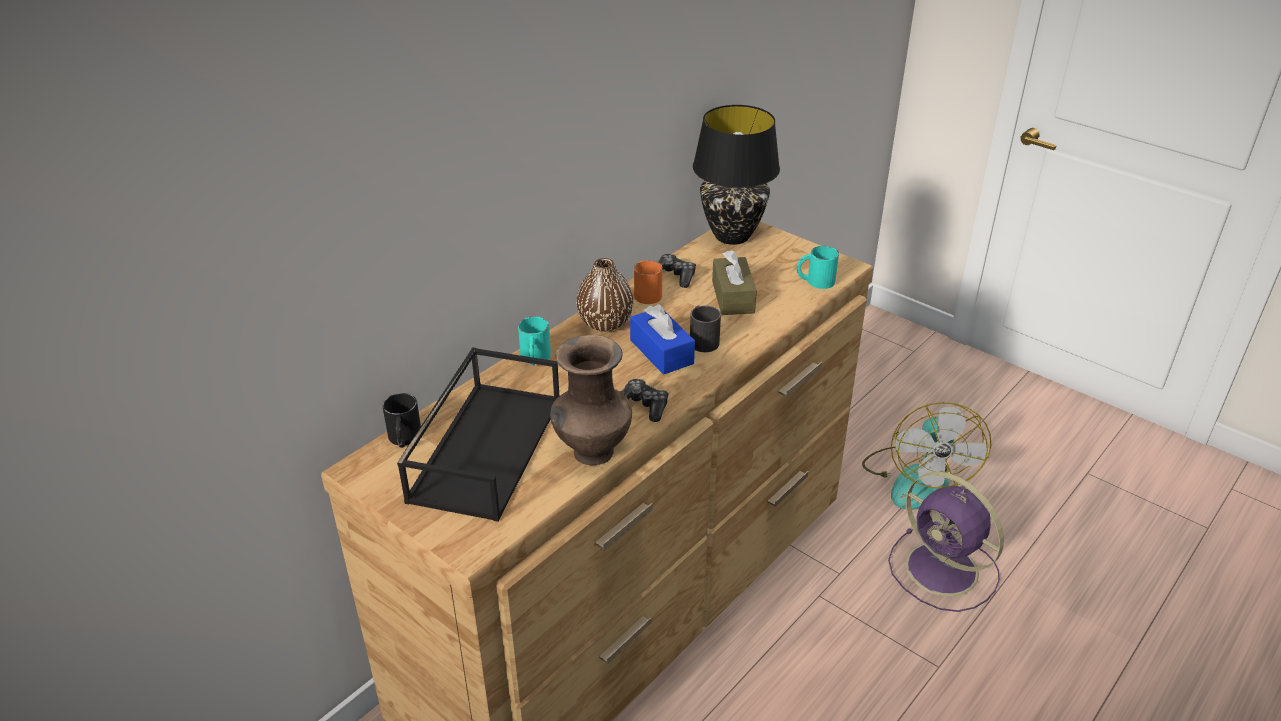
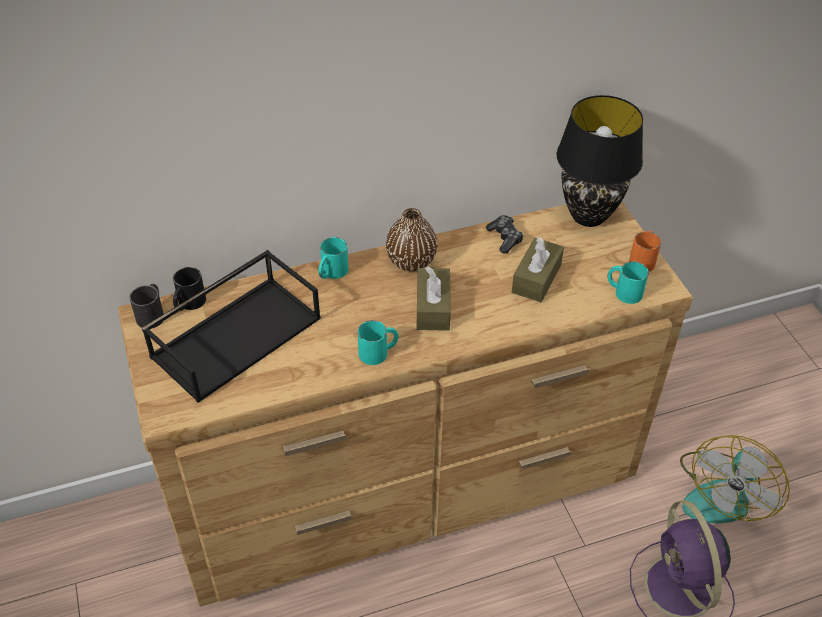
camera: 30 degrees right, 10 degrees up
(591, 453) = (306, 376): brown vase -> none
(644, 406) = (378, 352): game controller -> turquoise mug
(646, 292) = (468, 245): orange mug -> orange mug (643, 259)
(661, 352) = (433, 308): blue tissue box -> brown tissue box
(702, 339) = (475, 310): black mug -> black mug (152, 314)

